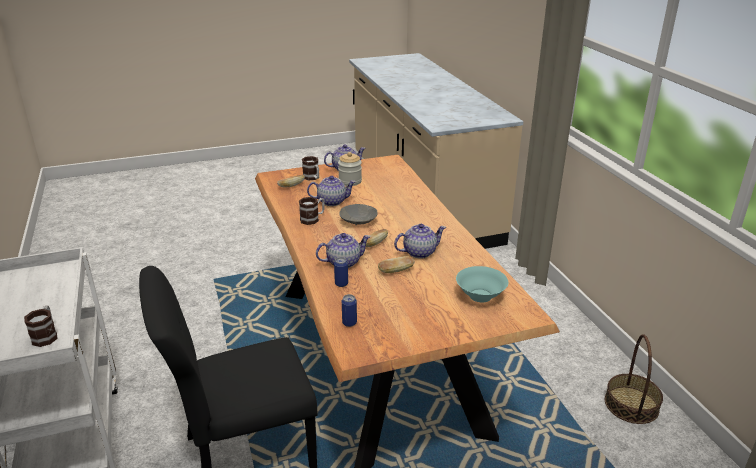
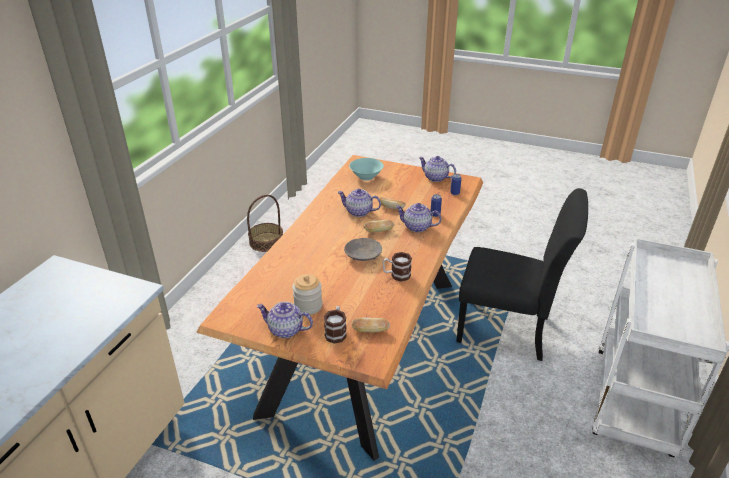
camera: 140 degrees left, 5 degrees up
(46, 335) = (656, 270): mug -> none
(332, 201) = (357, 287): teapot -> teapot (435, 178)

